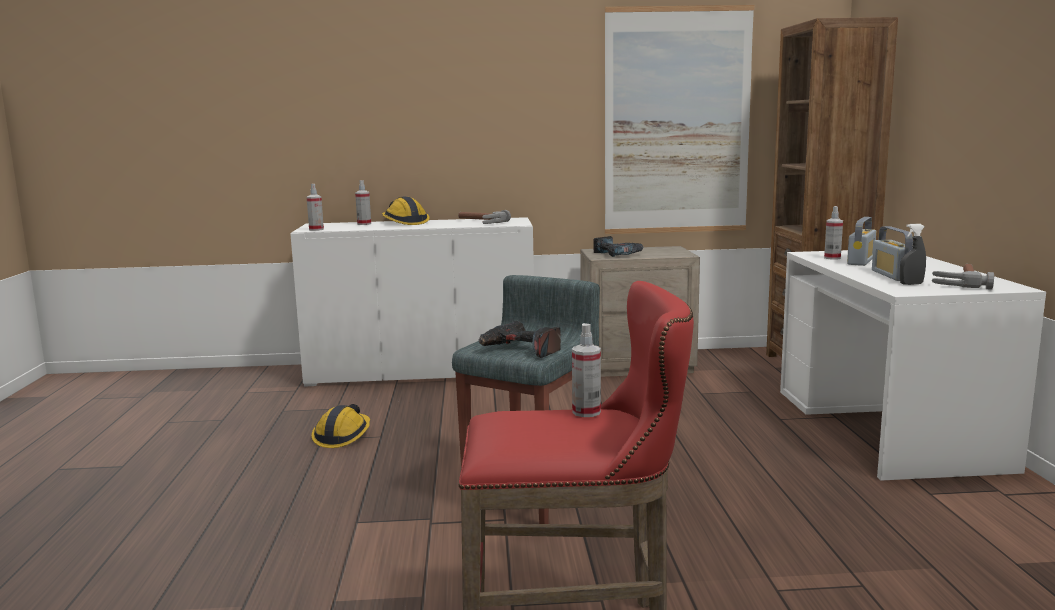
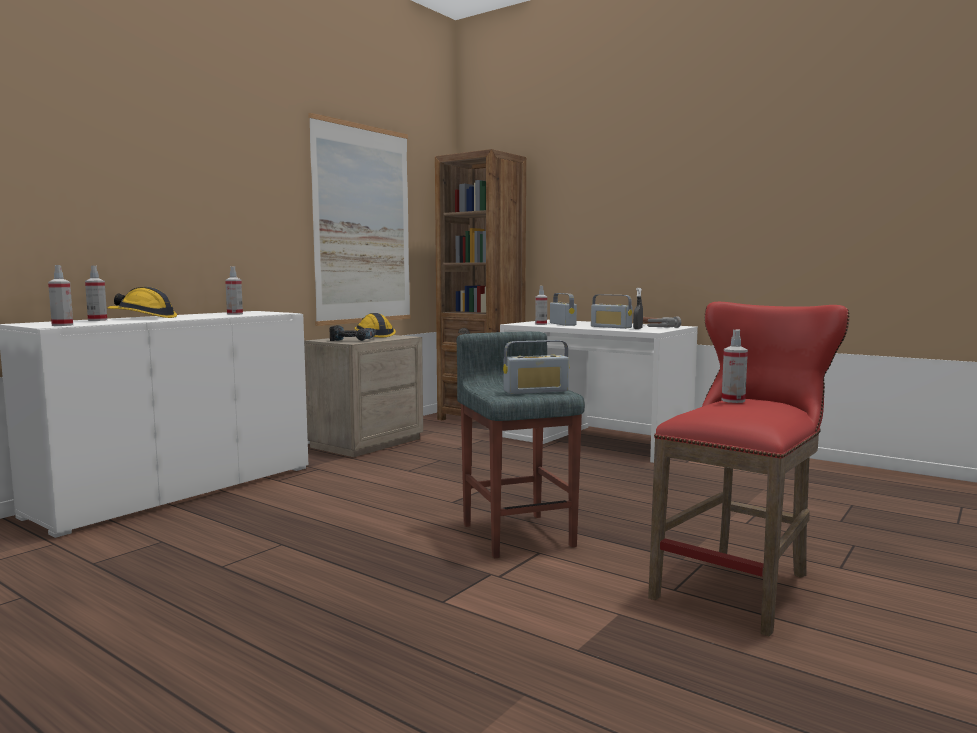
camera: 50 degrees left, 5 degrees down
(342, 436) = (239, 557): hard hat -> hard hat (373, 335)
(478, 223) = (235, 314): hammer -> spray bottle
(520, 350) = (536, 391): power drill -> radio

